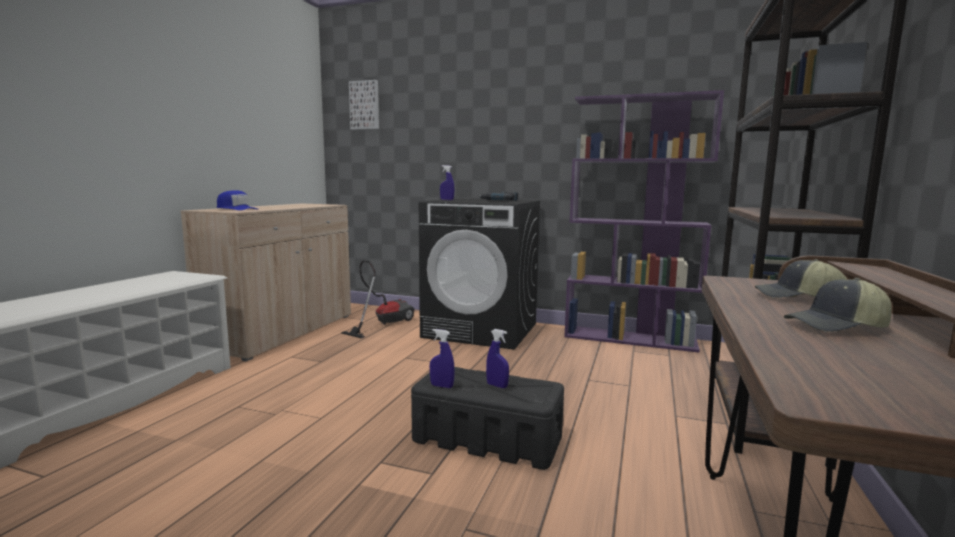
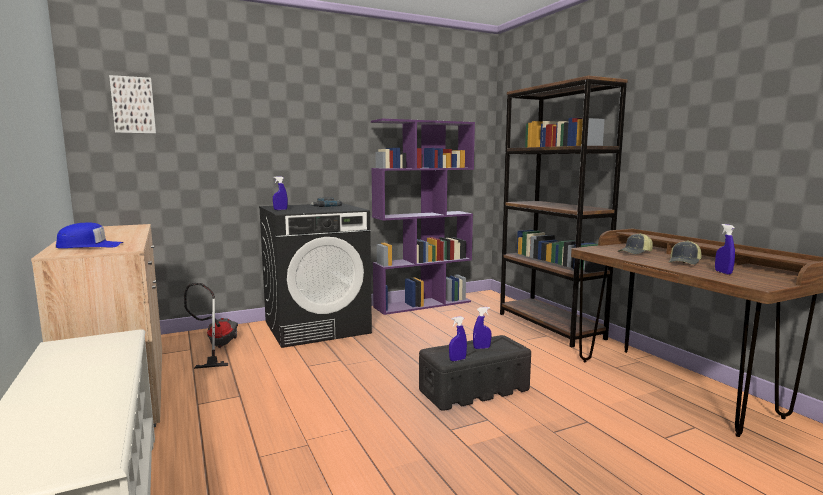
camera: 45 degrees left, 0 degrees up
(846, 358) = (723, 272): none -> blue spray bottle

